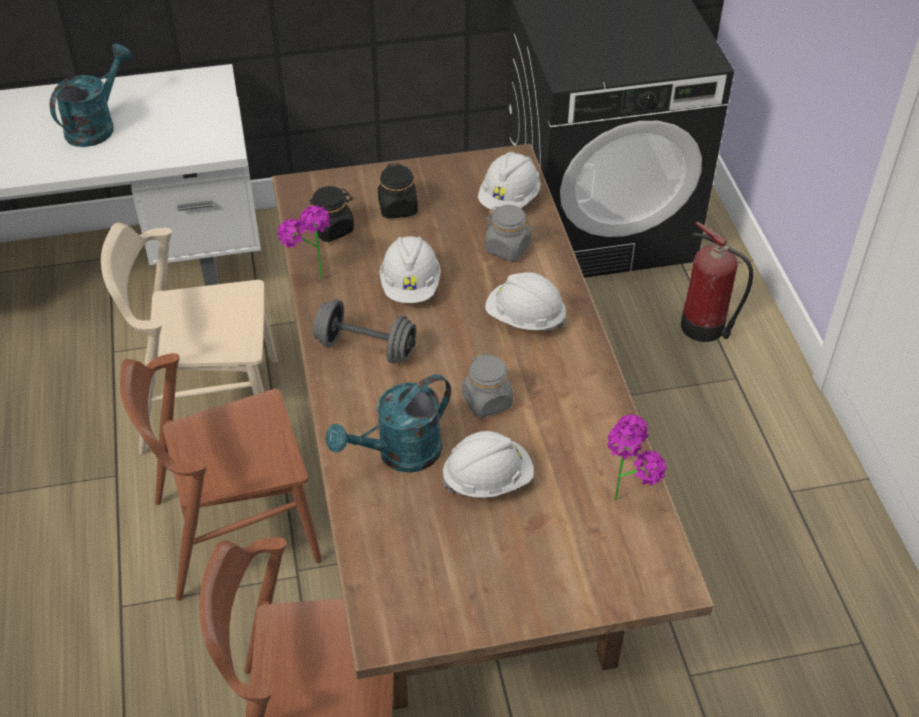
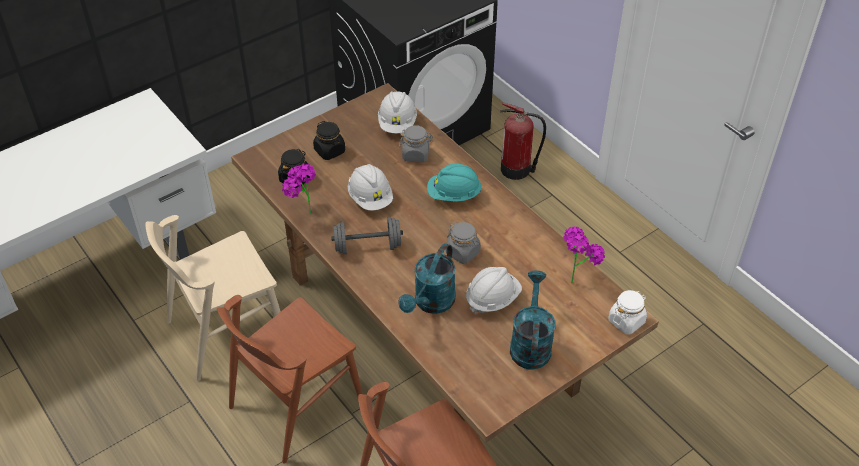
camera: 25 degrees left, 0 degrees up
(96, 125) = (81, 160): turquoise watering can -> turquoise watering can (530, 343)
(524, 318) = (453, 195): white hard hat -> turquoise hard hat
(662, 586) = (626, 321): none -> white jar

